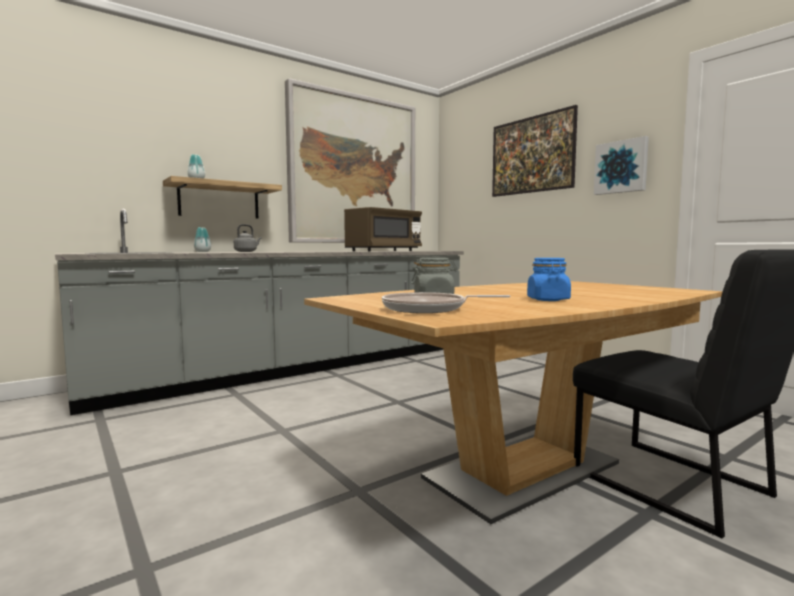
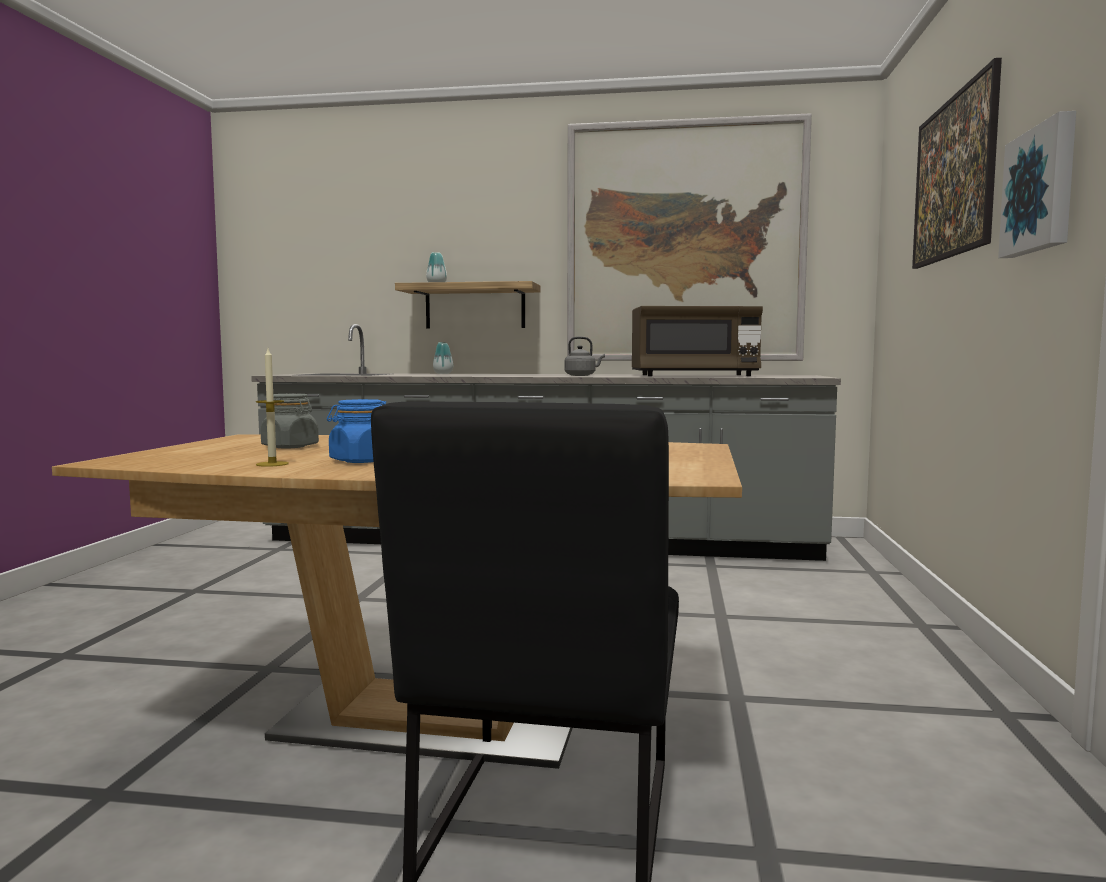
camera: 45 degrees right, 0 degrees up
(246, 251) = (482, 374): grey kettle -> grey kettle (582, 375)
(429, 309) = (188, 454): frying pan -> none
(535, 306) = (272, 464): none -> candle

